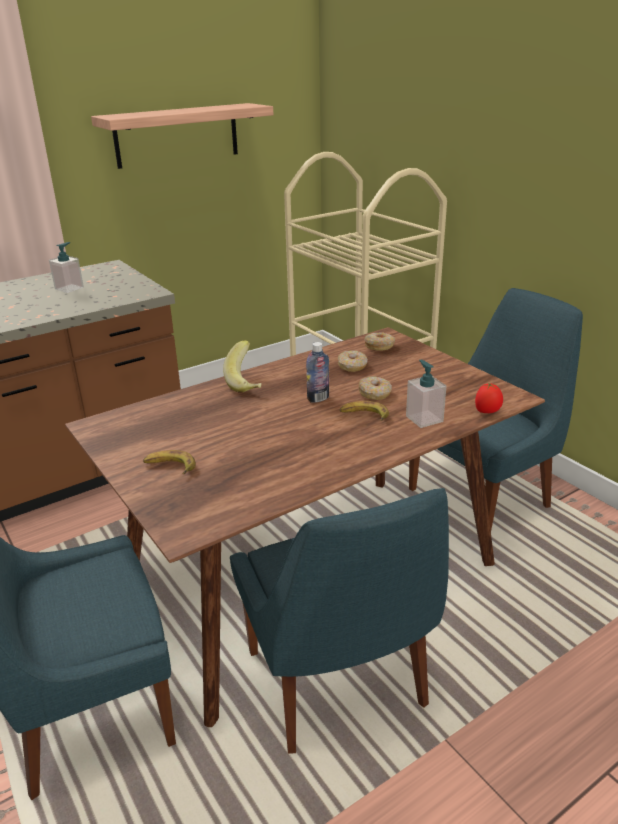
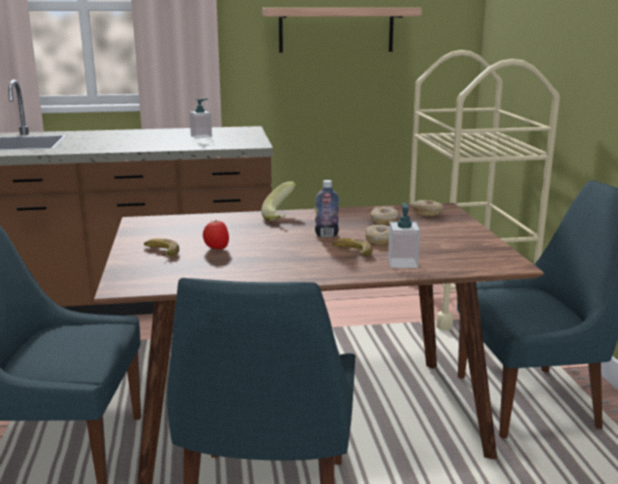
camera: 25 degrees right, 10 degrees down
(487, 412) = (470, 269): tomato -> tomato (216, 248)

